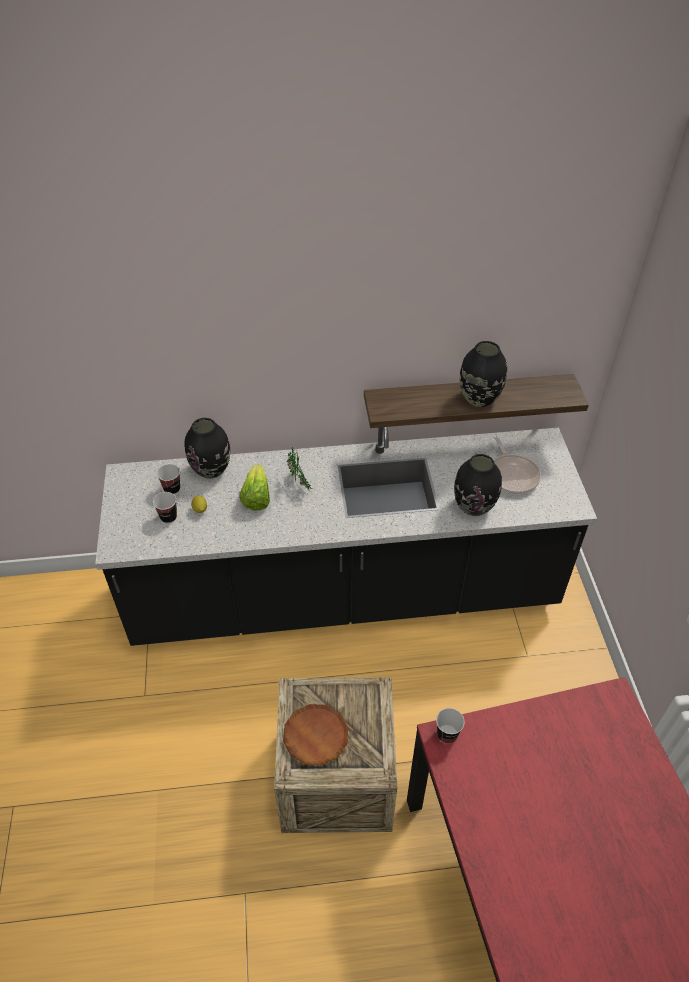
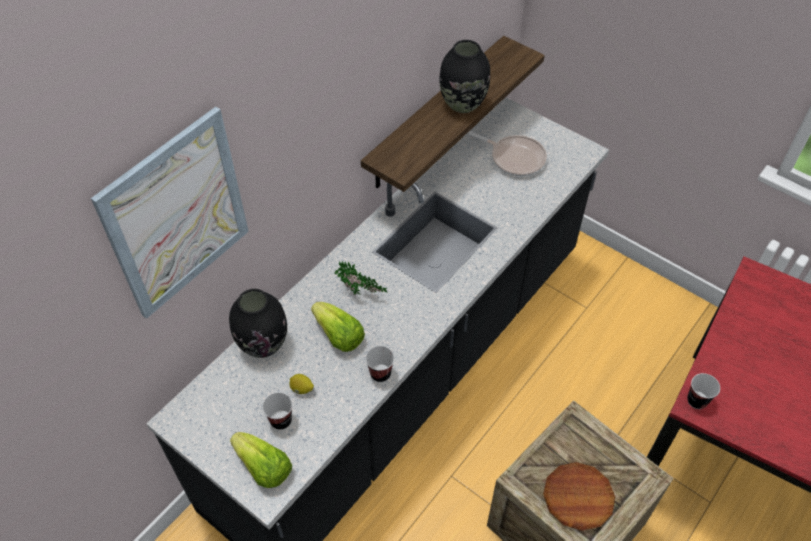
camera: 45 degrees left, 5 degrees up
(130, 533) = (263, 467): none -> lettuce
(163, 325) = (177, 215): none -> picture
(172, 489) = (249, 392): cup -> cup (380, 374)
(474, 506) = (519, 205): black vase -> none

